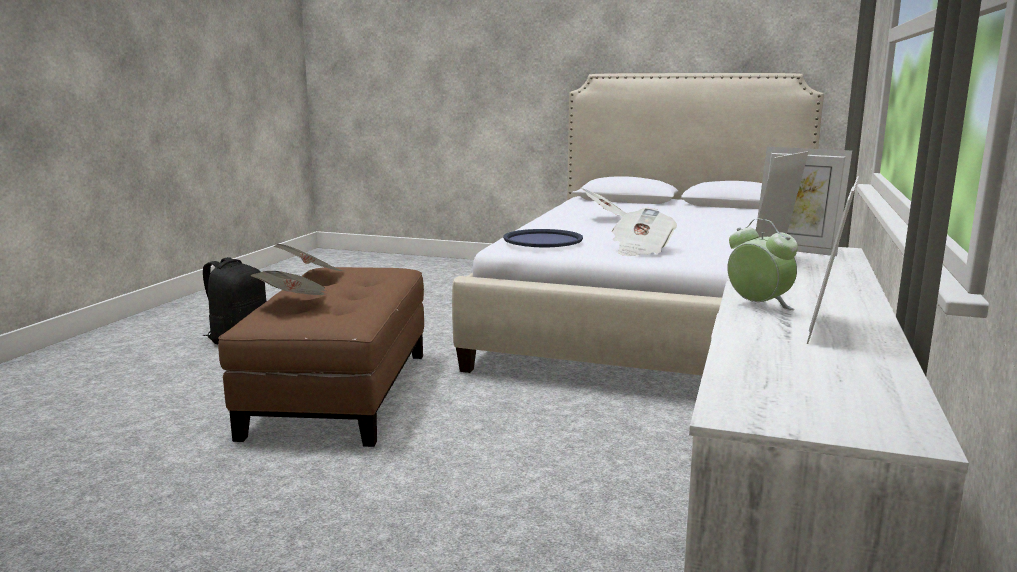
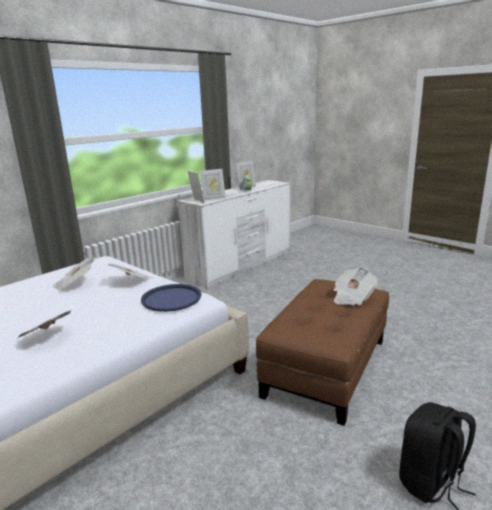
camera: 155 degrees left, 5 degrees up
(311, 275) = (345, 330): newspaper -> newspaper (75, 284)

